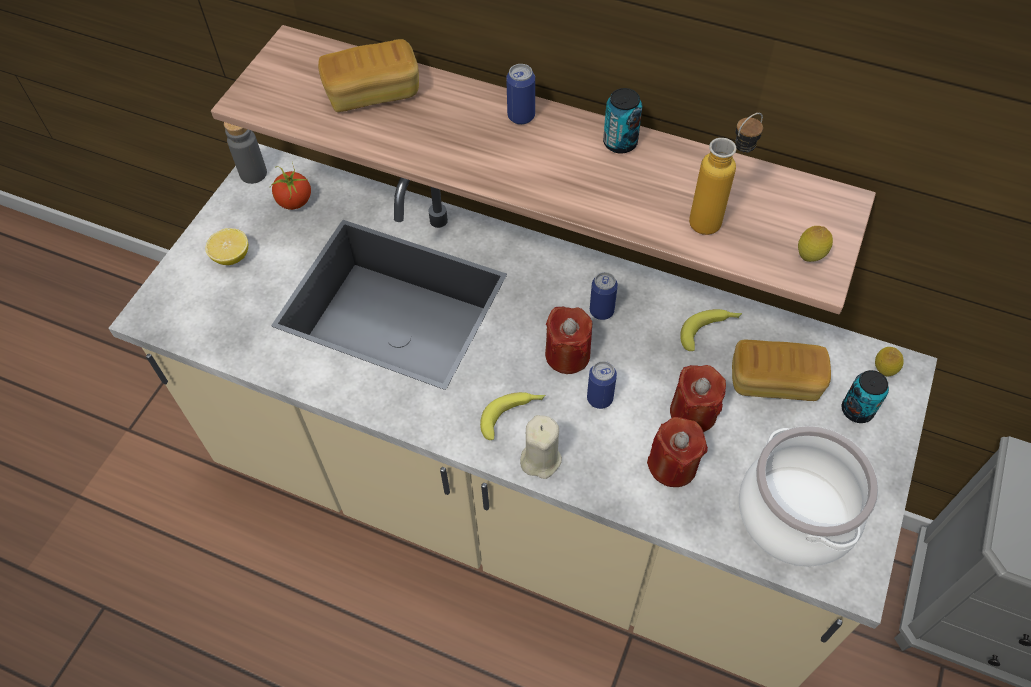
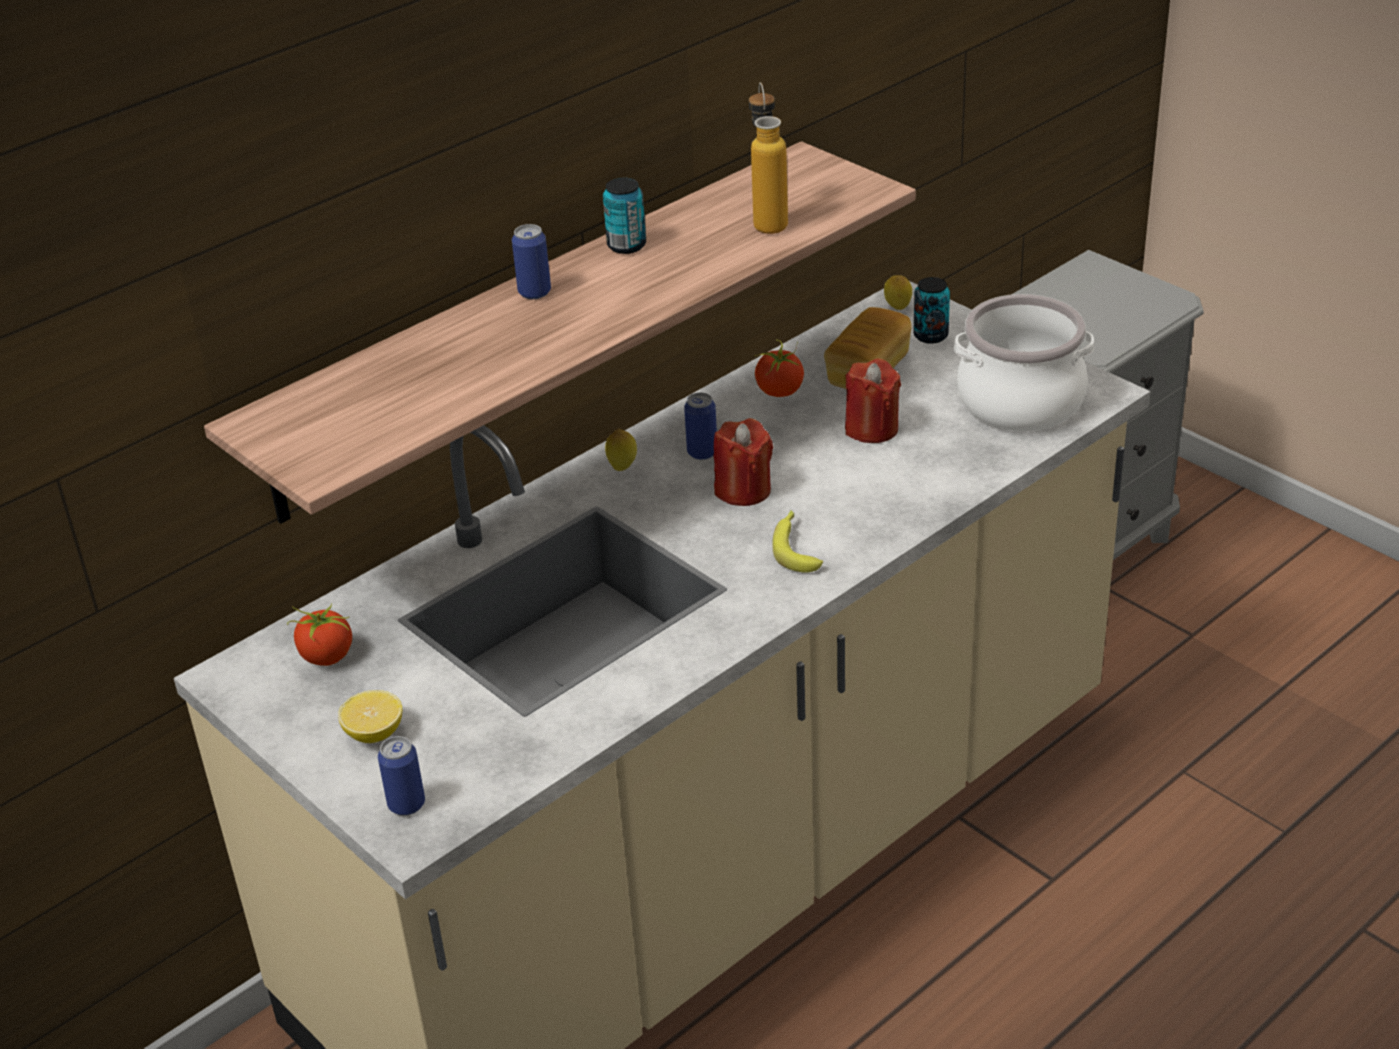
camera: 65 degrees left, 20 degrees down
(253, 173) = (237, 687): grey bottle -> none
(373, 93) = (402, 378): bread -> none
(540, 459) = (864, 541): beige candle -> none
(599, 398) = (814, 482): can -> can (406, 804)
(672, 465) = (924, 457): red candle -> none
(710, 330) = (779, 391): banana -> tomato
(809, 257) = (851, 188): lemon -> lemon (622, 467)

